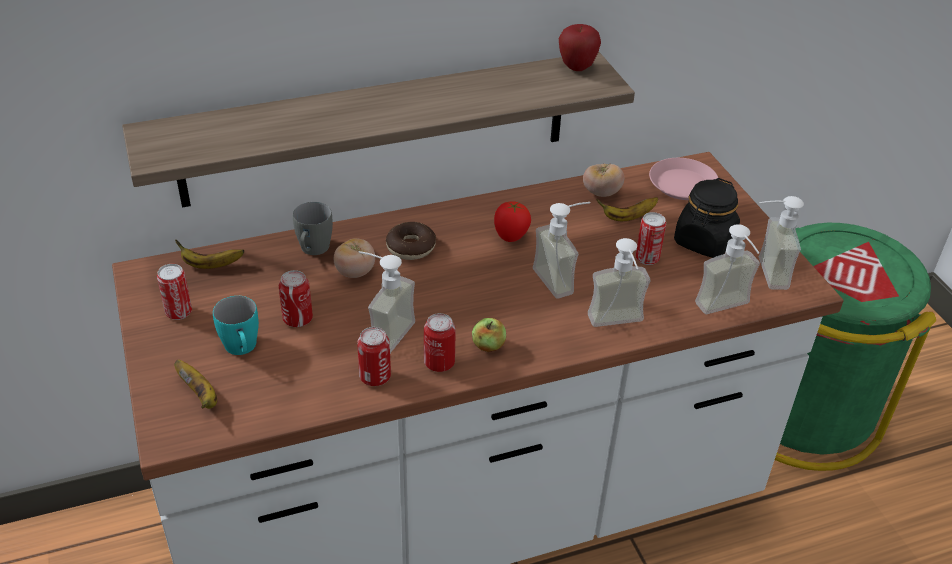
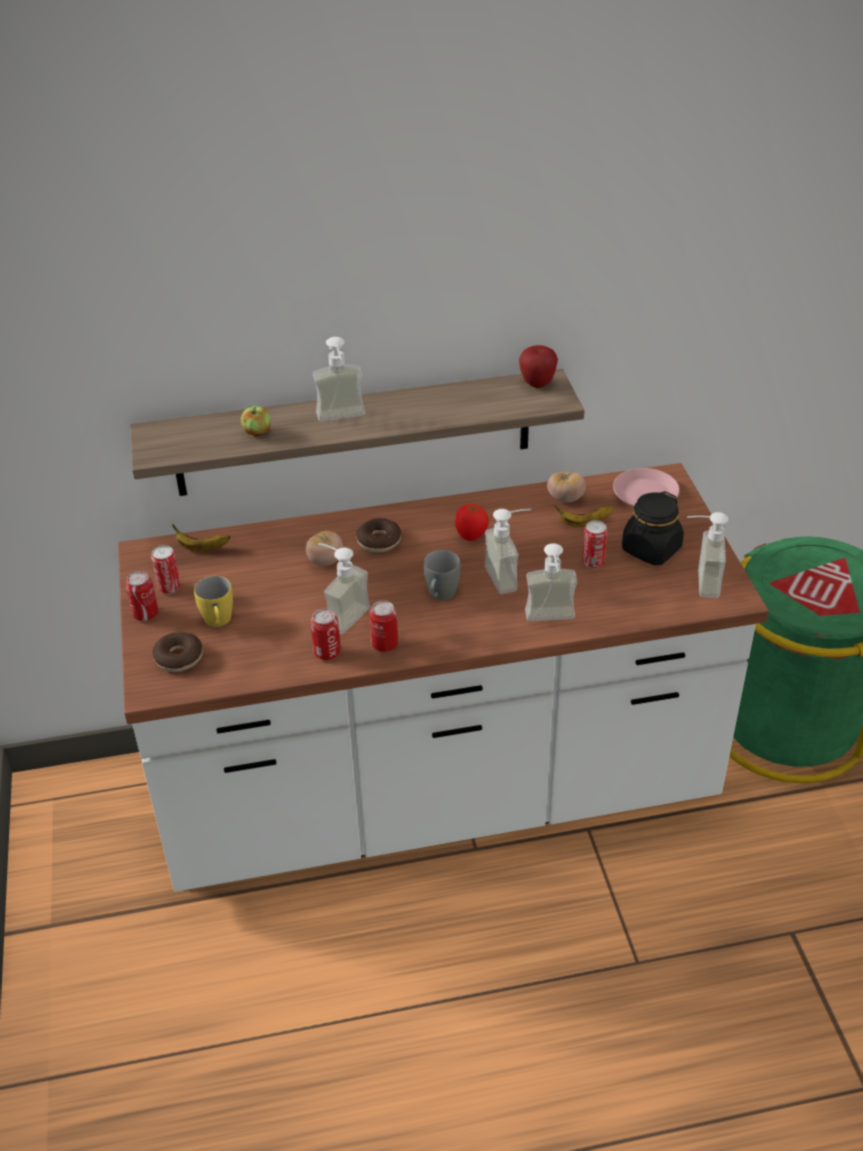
camera: 10 degrees right, 0 degrees up
(200, 395) = (179, 658): banana -> donut
(242, 349) = (218, 622): turquoise mug -> yellow mug
(297, 319) = (269, 599): can -> can (145, 614)
(313, 251) = (291, 540): grey mug -> grey mug (440, 596)
(488, 346) = (430, 632): apple -> apple (257, 432)
(727, 310) = (655, 613): soap dispenser -> soap dispenser (342, 419)

